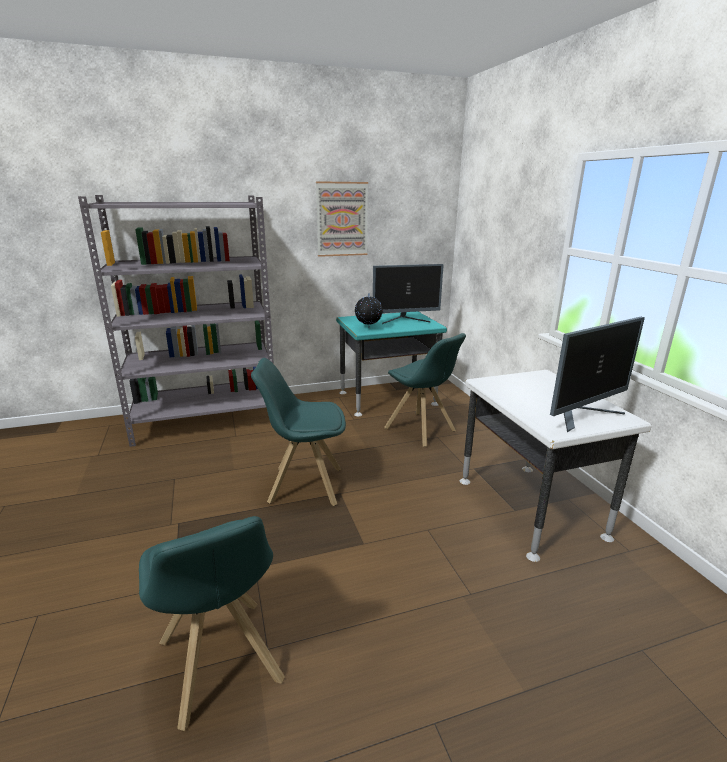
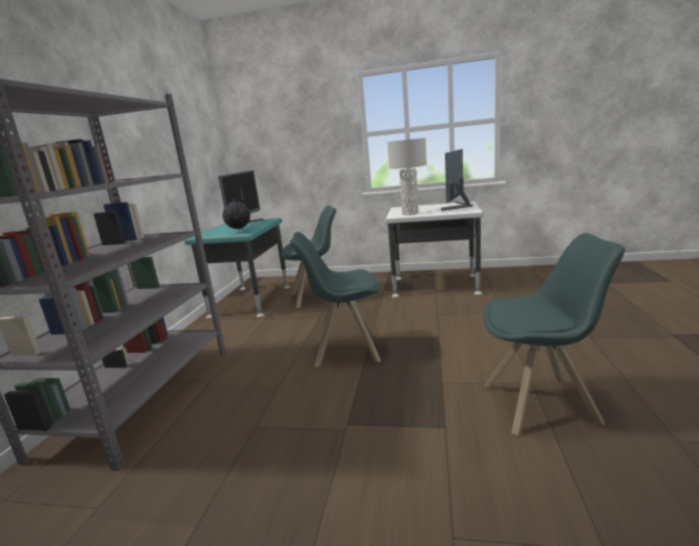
camera: 60 degrees left, 5 degrees down
(305, 485) = (346, 350): turquoise chair -> turquoise chair turned 60 degrees clockwise
(342, 219) = (162, 138): picture -> none
(504, 389) = (410, 213): none -> white table lamp
(583, 415) = (458, 206): monitor -> monitor turned 150 degrees counterclockwise

